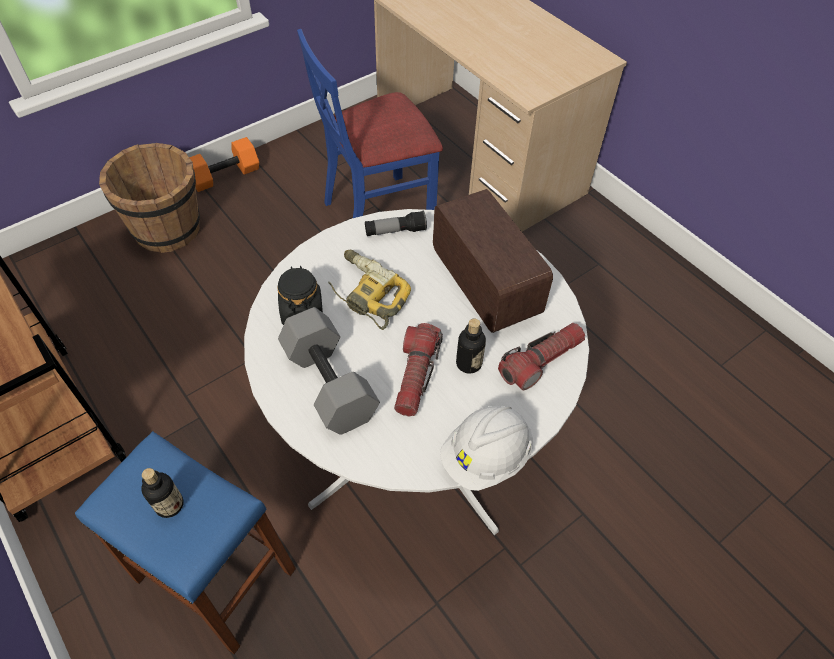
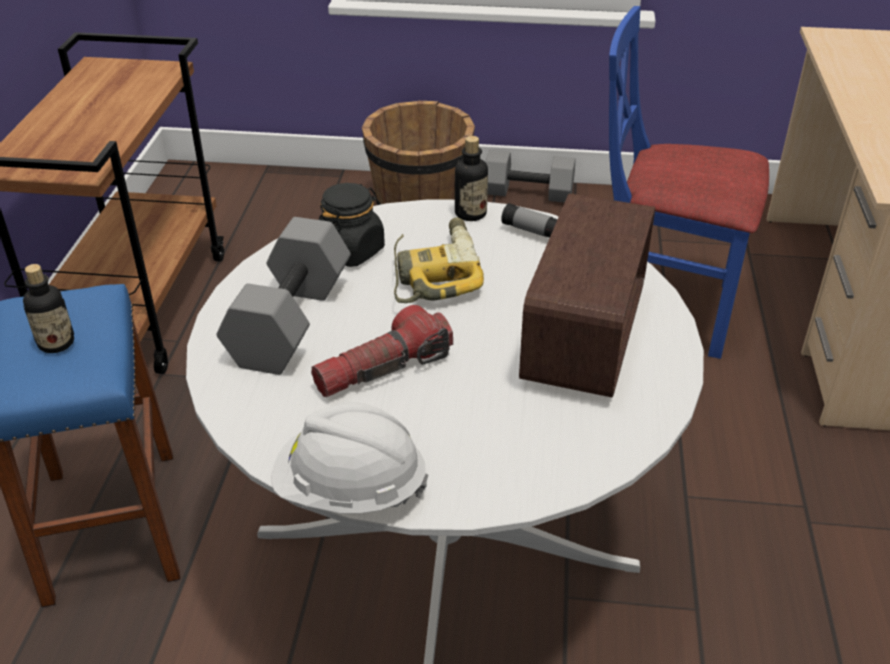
camera: 45 degrees right, 15 degrees down
(225, 175) = (529, 192): orange dumbbell -> grey dumbbell
(468, 363) = (457, 395): bottle -> bottle (470, 214)
(541, 361) = (548, 448): flashlight -> none

